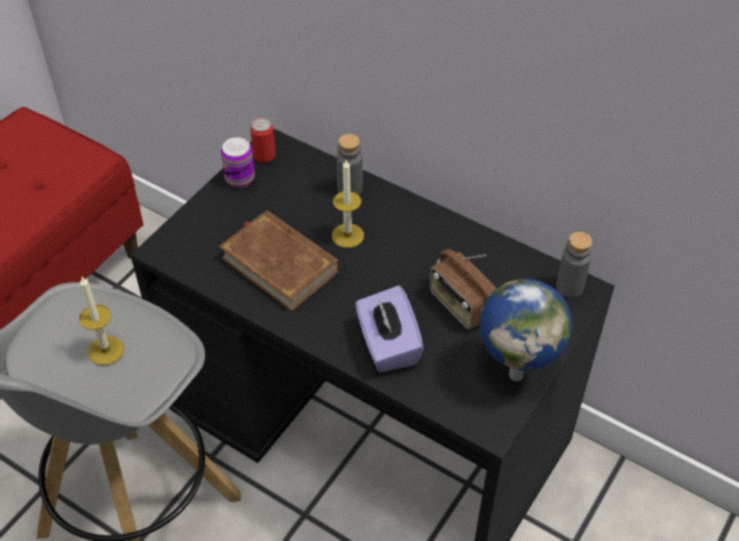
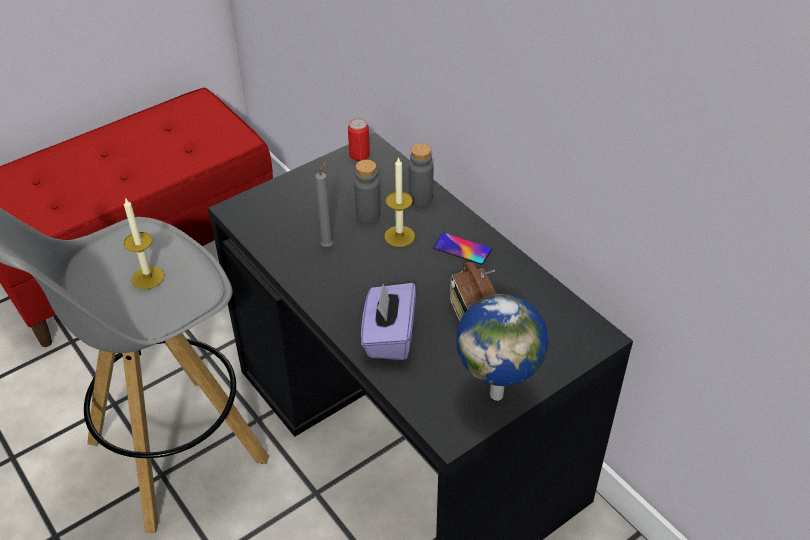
camera: 20 degrees right, 5 degrees down
(240, 178) = (329, 168): can -> none
(280, 264) = (328, 245): brown book -> grey candle
(416, 233) = (462, 249): none -> phone
(569, 287) = (586, 331): grey bottle -> grey bottle (368, 215)

